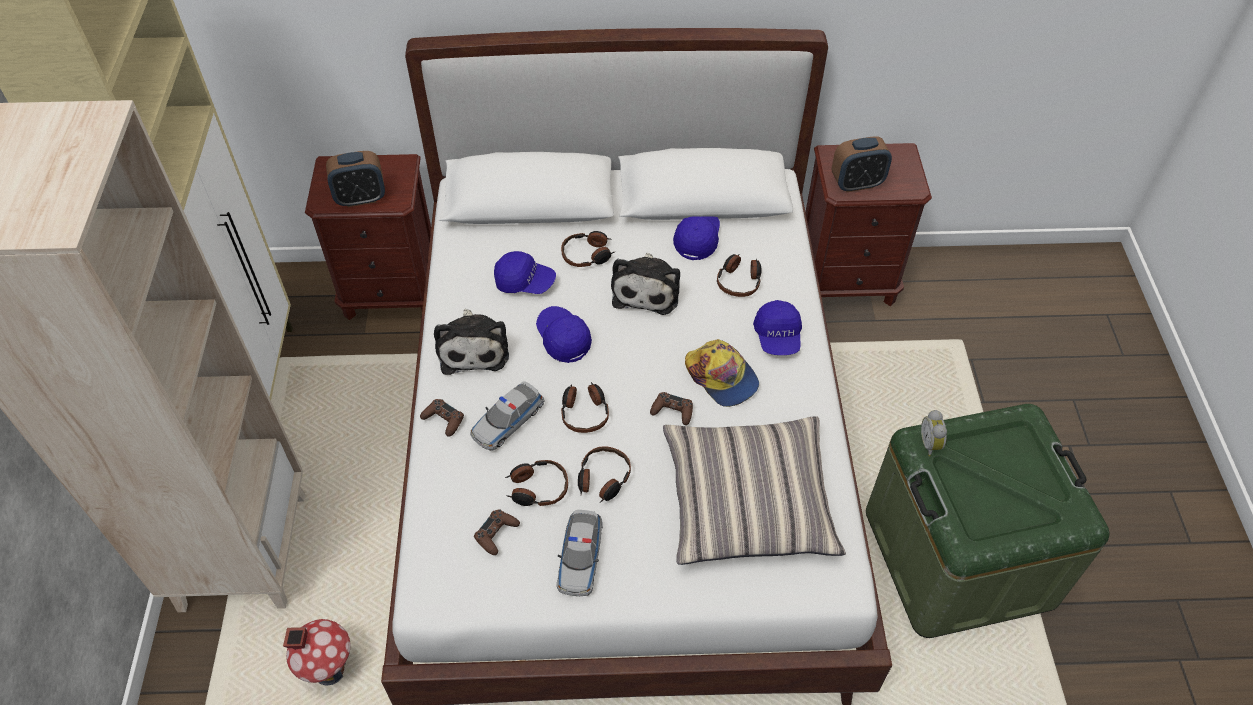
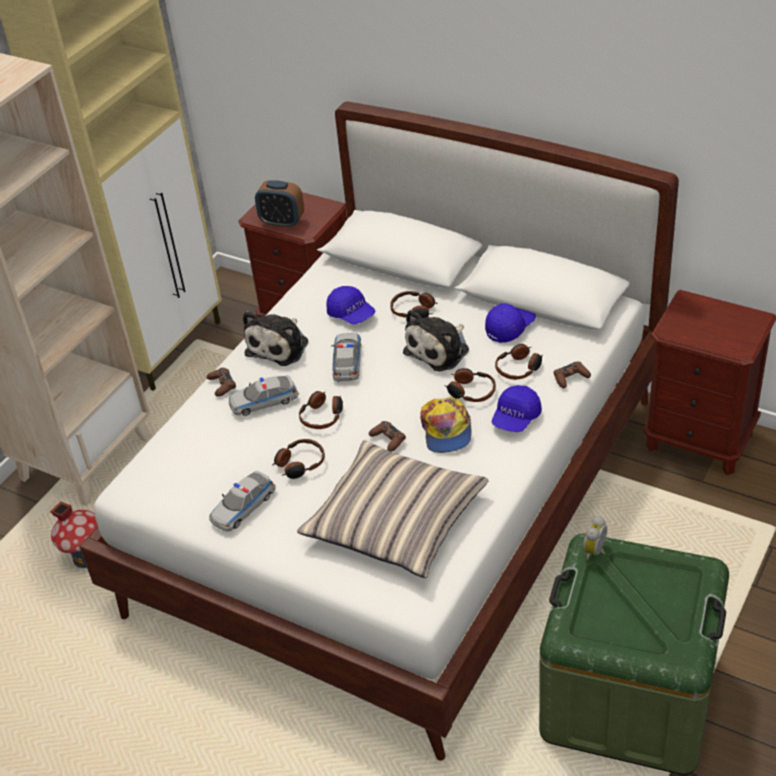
camera: 35 degrees right, 10 degrees down
(496, 534) = (198, 469): brown game controller -> brown game controller (570, 378)
(537, 488) = (248, 451): headphones -> headphones (470, 391)
(563, 339) = (347, 362): blue cap -> toy car
(856, 183) = (689, 329): alarm clock -> none

